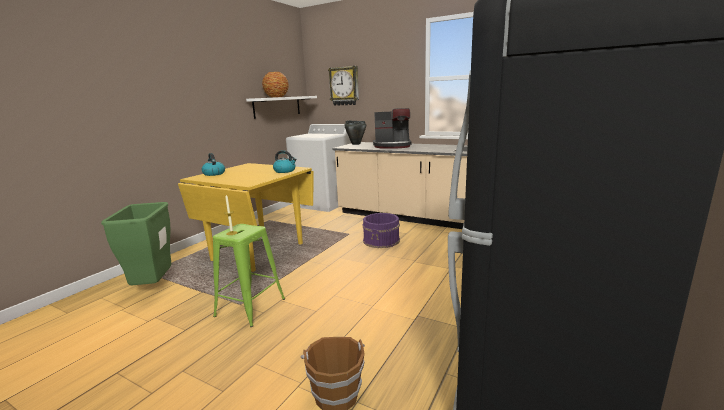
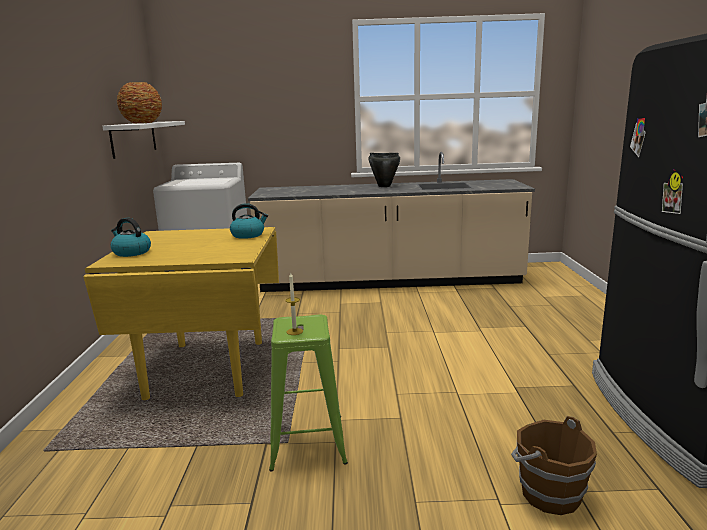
camera: 30 degrees left, 0 degrees up
(154, 286) = (91, 465): green trash can -> none
(344, 86) = (228, 107): wall clock -> none
(356, 144) = (268, 190): black cooking pot -> black cooking pot (384, 186)
(381, 240) = (363, 317): purple bucket -> none
(392, 146) = (329, 189): coffee machine -> none

